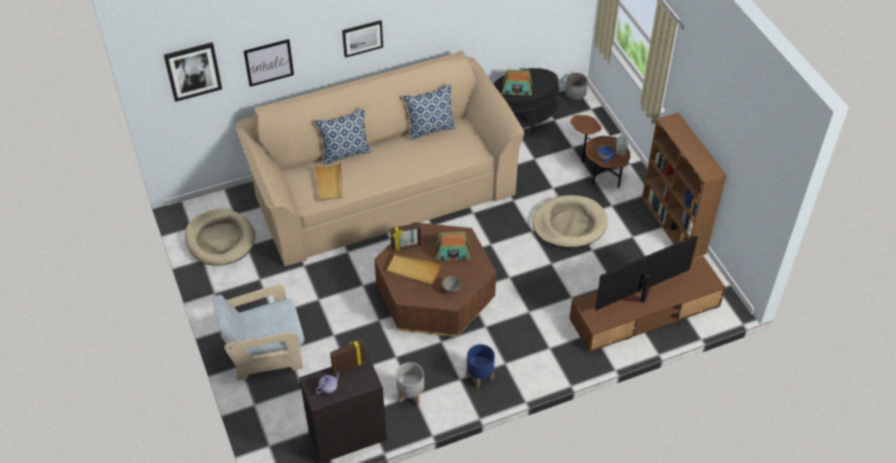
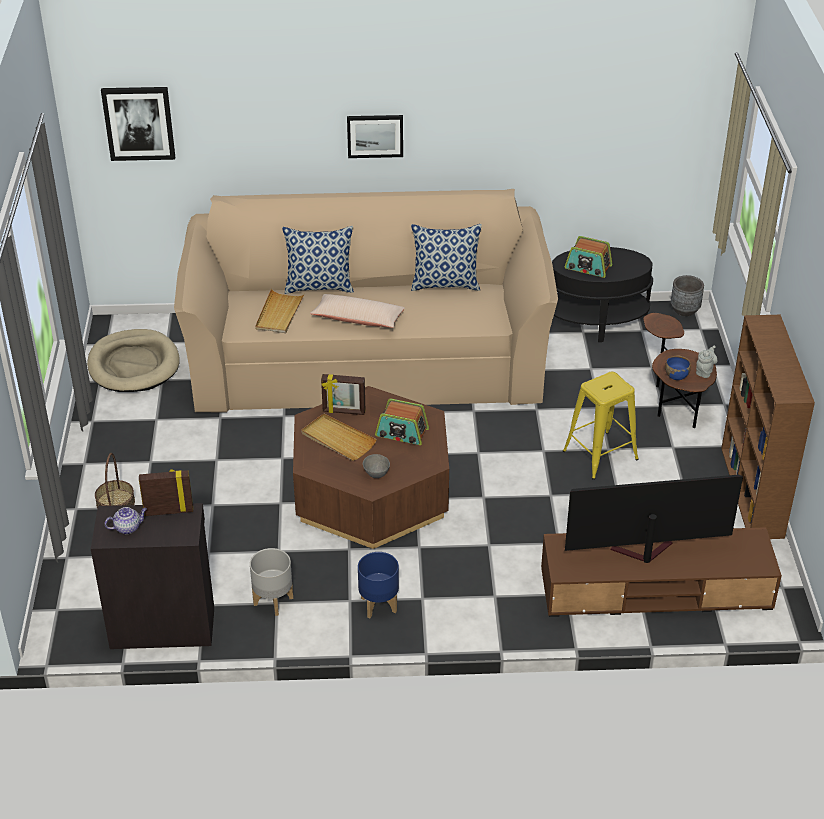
camera: 20 degrees right, 10 degrees down
(266, 353) = (115, 502): beige armchair -> basket
(269, 62) = (242, 138): picture -> none
(386, 173) = (358, 319): none -> beige pillow
(569, 224) = (600, 455): beige dog bed -> yellow stool

